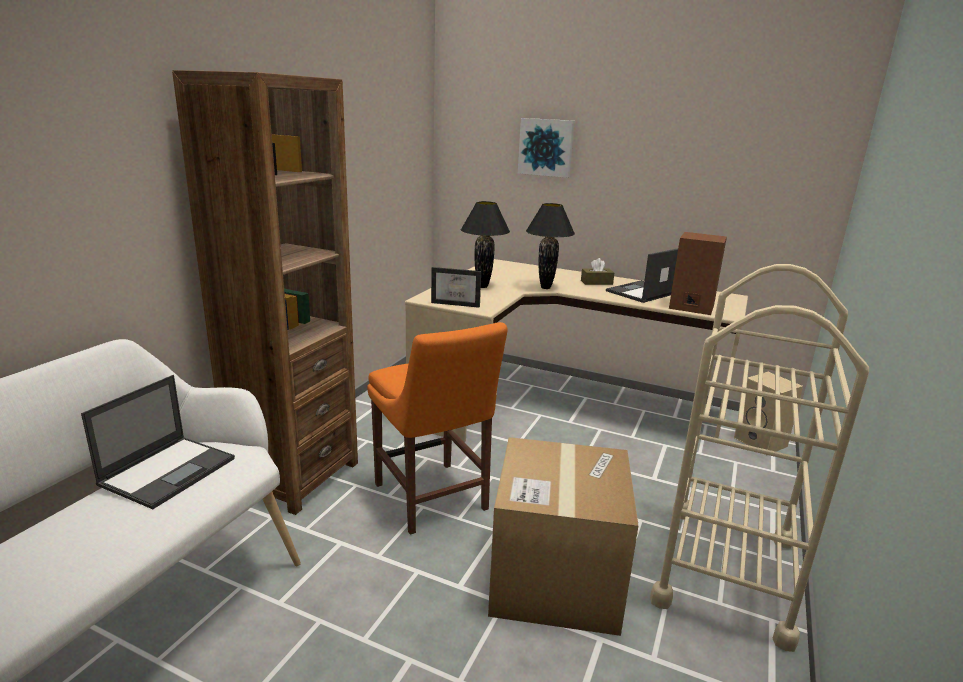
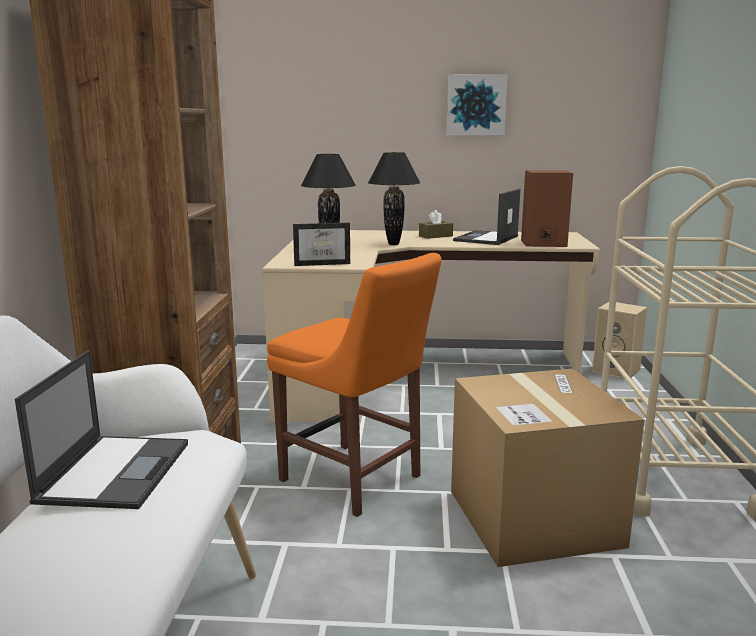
camera: 20 degrees left, 5 degrees down
(546, 147) = (357, 102): picture -> picture (476, 105)

